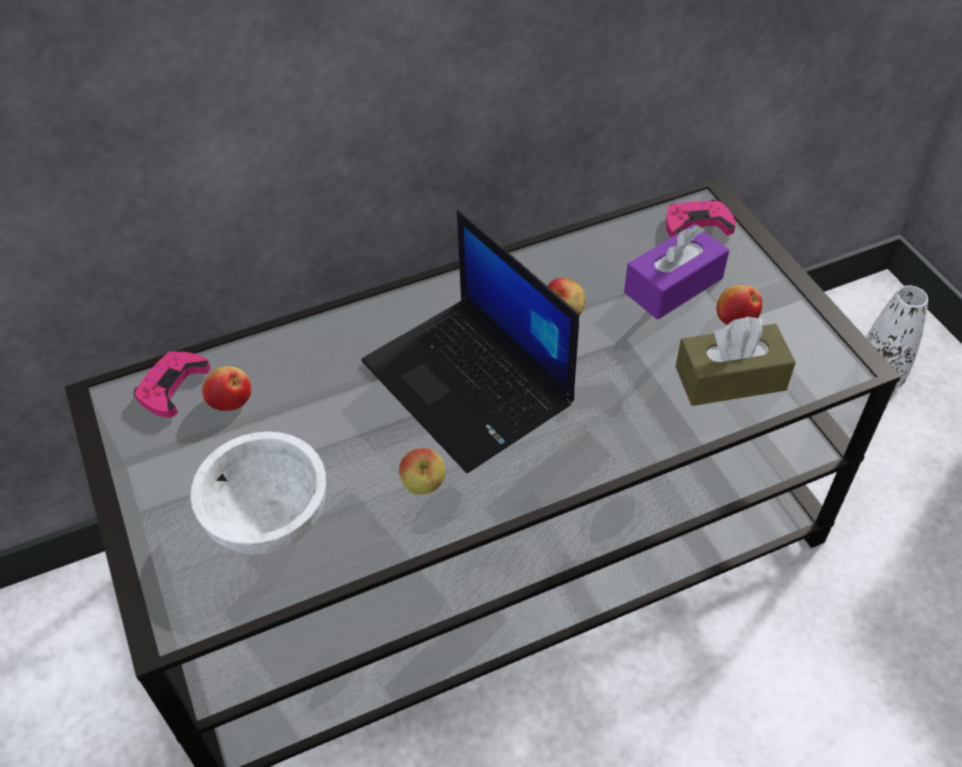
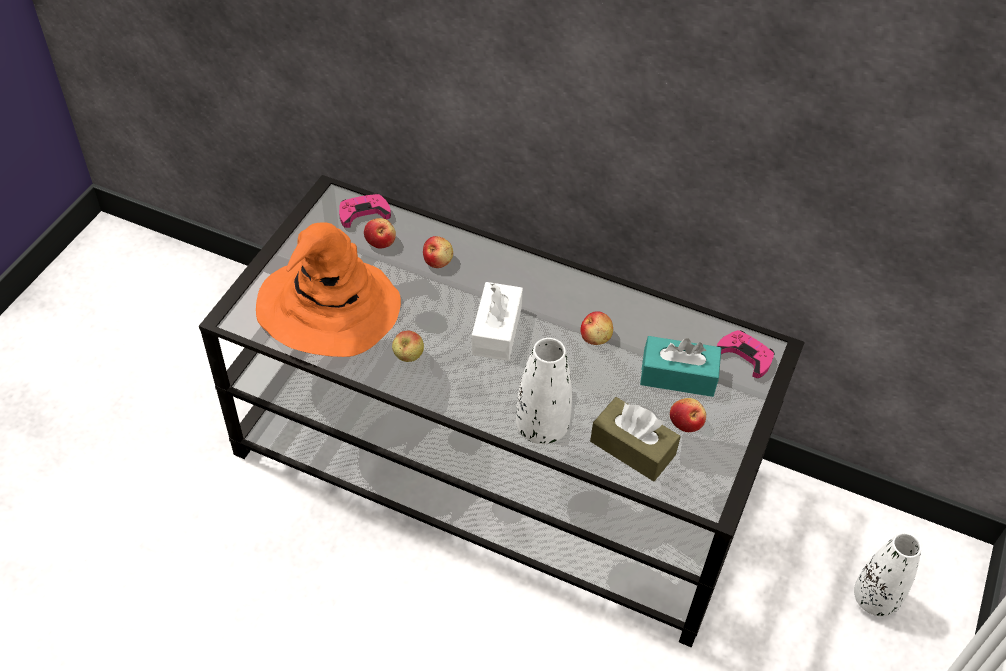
camera: 45 degrees right, 0 degrees up
(268, 517) = (327, 309): white bowl -> orange hat
(319, 368) = (438, 261): none -> apple
(470, 384) = (496, 331): laptop -> white tissue box
(638, 433) = (541, 427): none -> white vase
(673, 285) = (678, 376): purple tissue box -> turquoise tissue box

